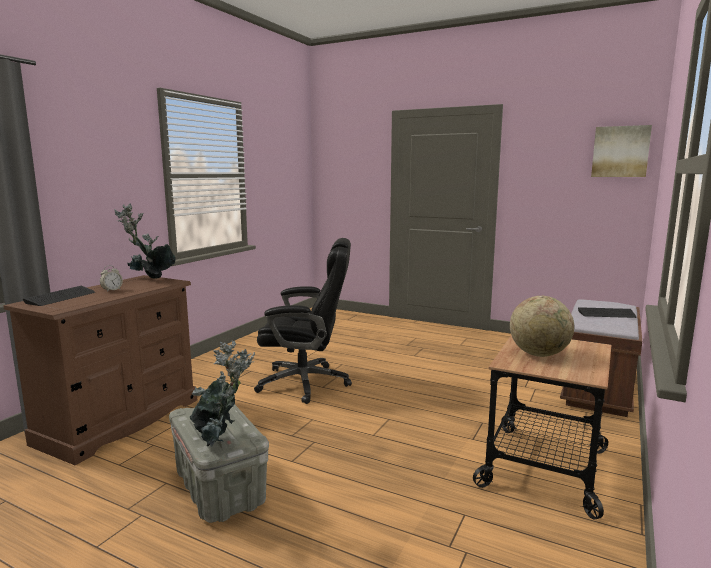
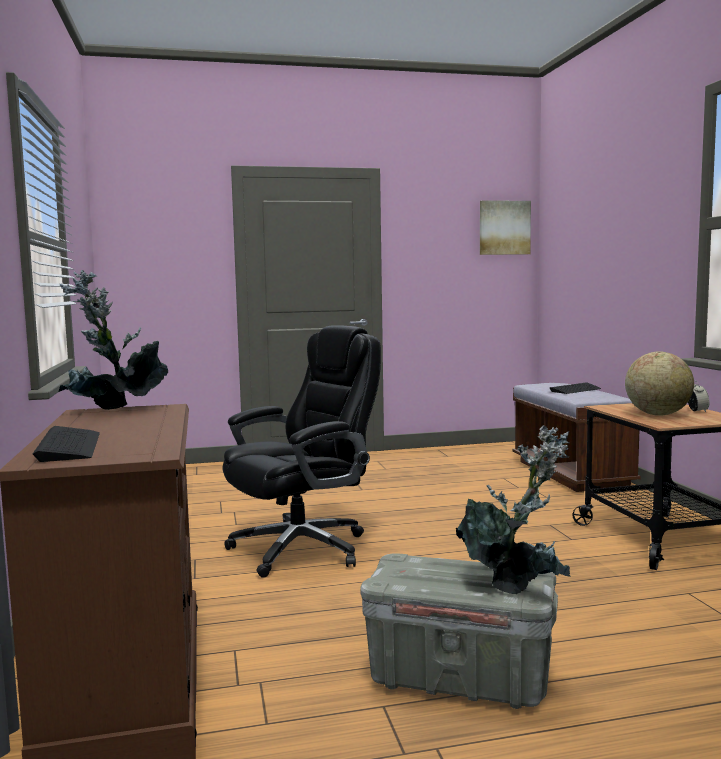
camera: 40 degrees left, 5 degrees down
(112, 290) = (116, 427): alarm clock -> alarm clock (697, 411)

